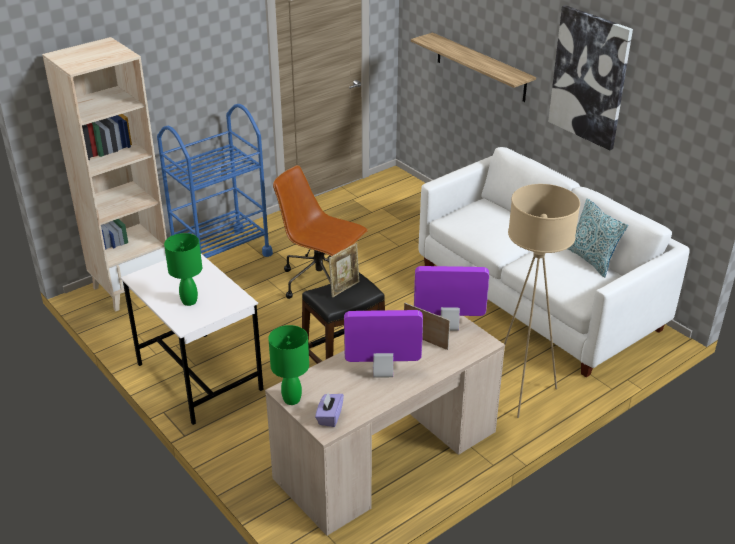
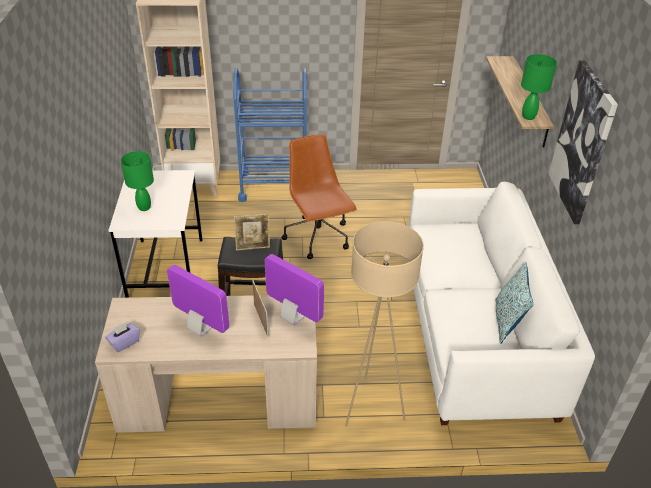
camera: 35 degrees right, 5 degrees up
(292, 399) = (119, 315): green table lamp -> green table lamp (529, 117)

